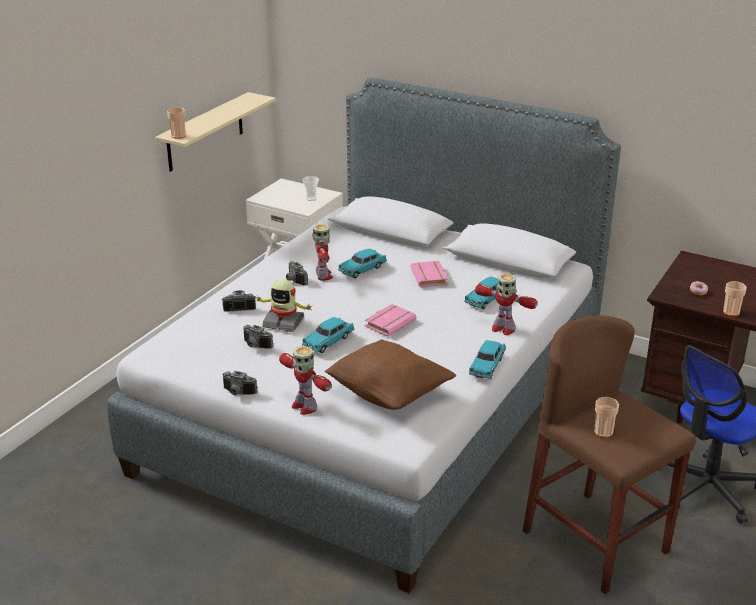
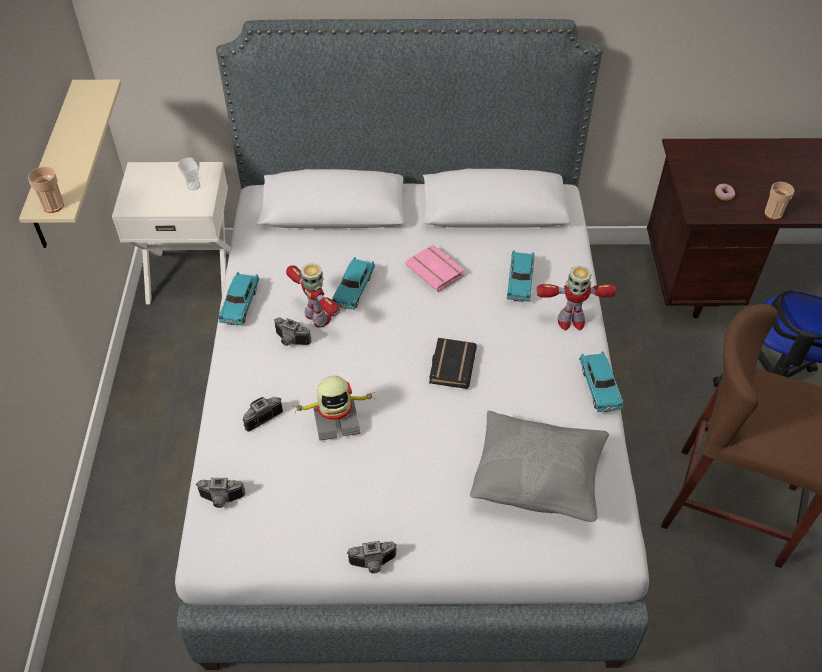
camera: 30 degrees left, 20 degrees up
(255, 346) = (334, 476): camera -> camera (221, 500)
(304, 406) = (465, 548): toy robot -> none
(328, 341) = (409, 427): turquoise toy car -> turquoise toy car (240, 304)
(389, 323) = (451, 365): pink book -> black book
(389, 394) = (537, 481): brown pillow -> grey pillow
(603, 432) = (784, 438): cup -> none

